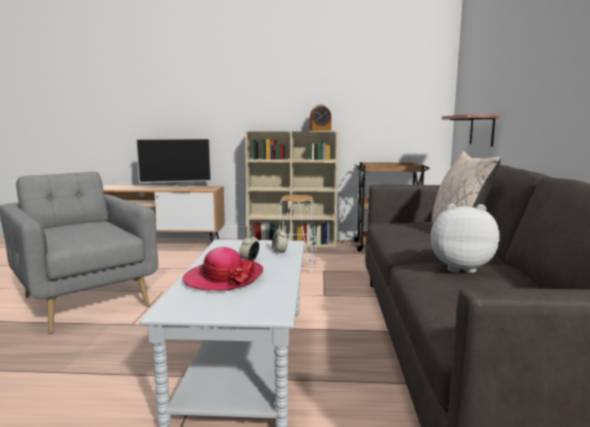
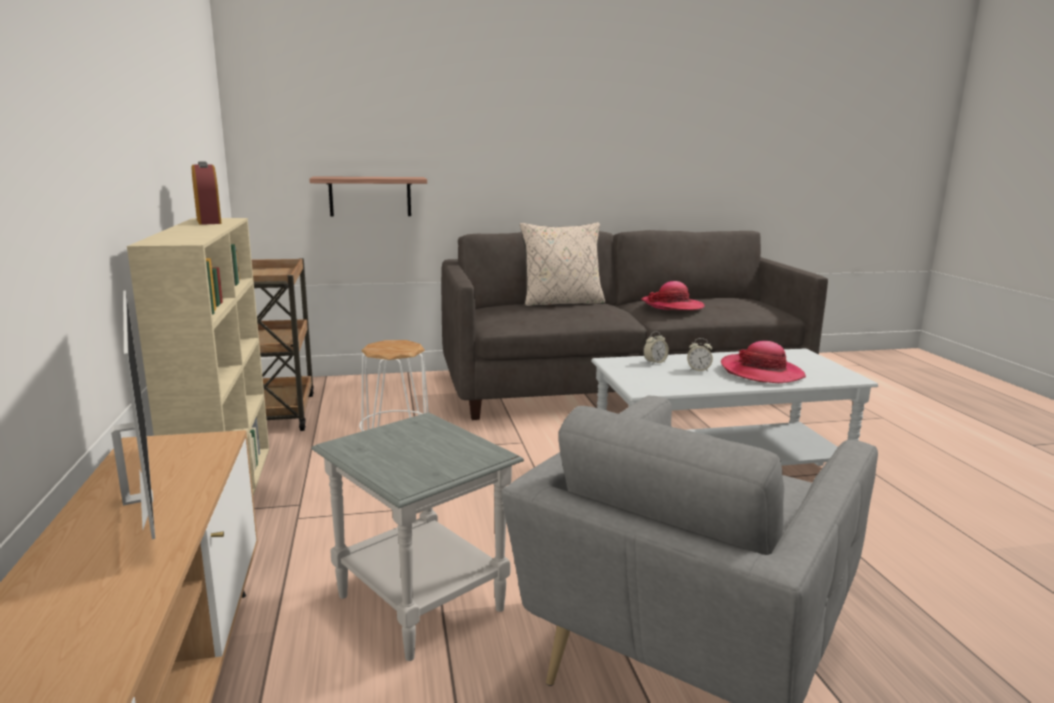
camera: 105 degrees left, 5 degrees up
(178, 265) = (422, 603): none -> grey side table
(459, 267) = (672, 306): plush toy -> hat

